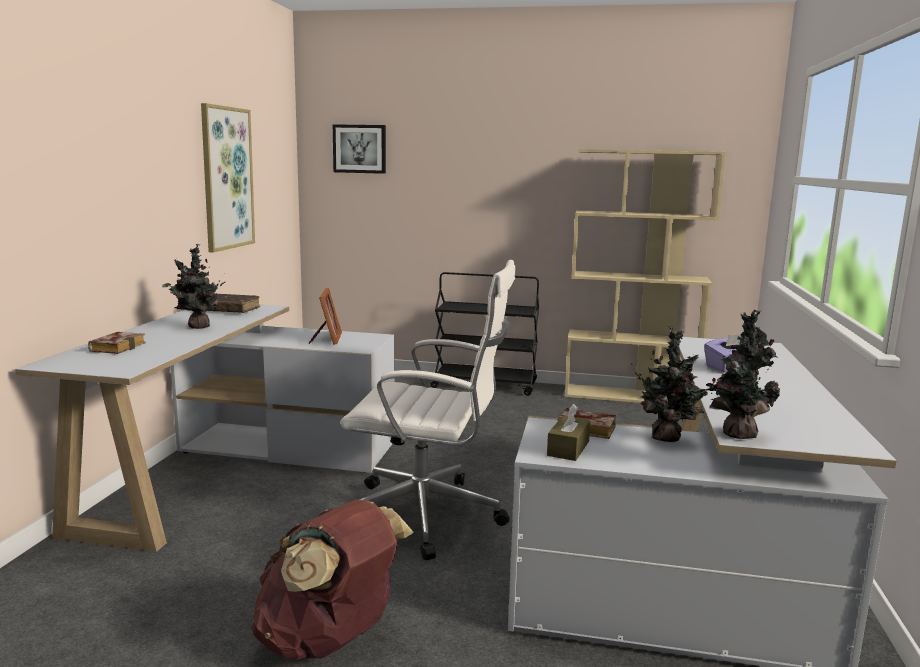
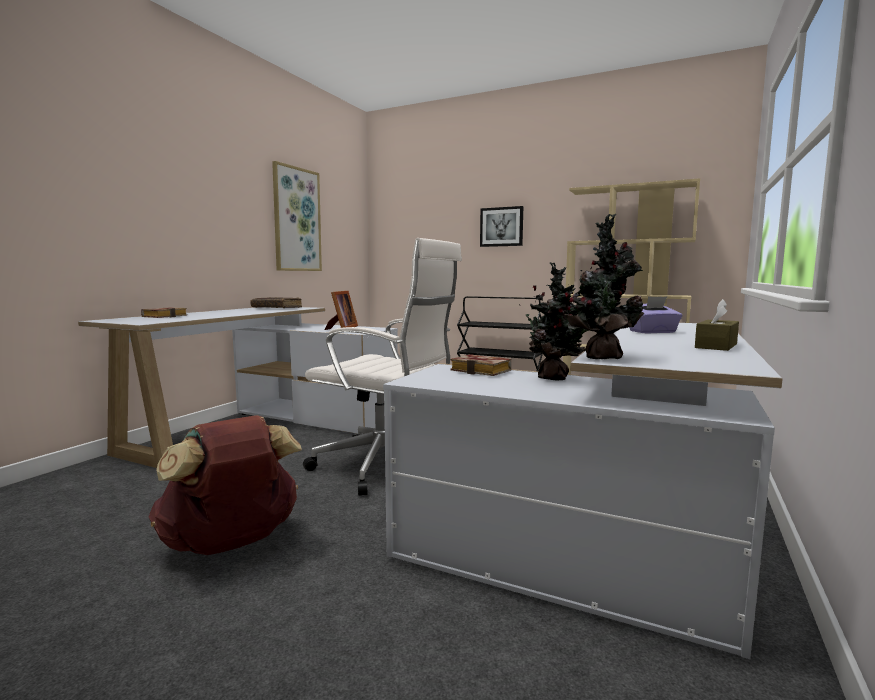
camera: 15 degrees right, 5 degrees down
(197, 327) = (239, 312): potted plant -> none
(359, 149) = (409, 207): picture -> picture (501, 227)
(568, 448) = (445, 379): brown tissue box -> brown tissue box (716, 346)

